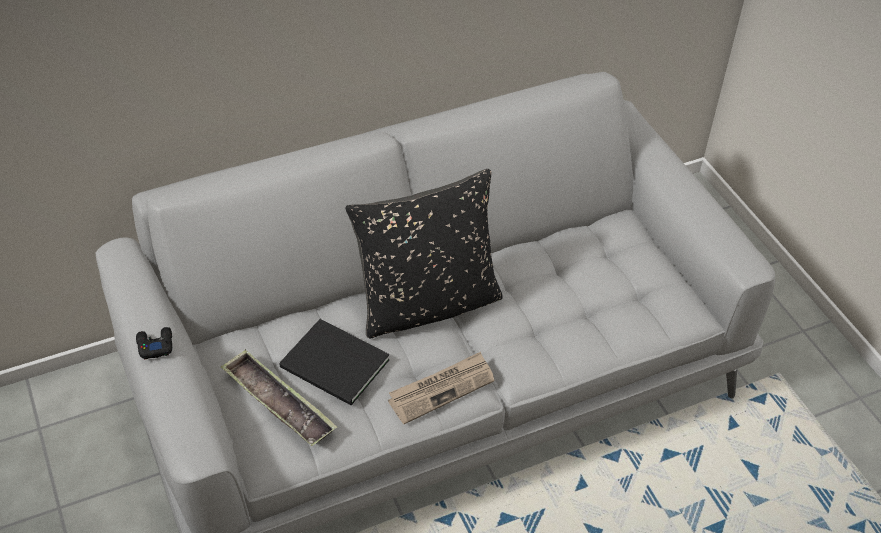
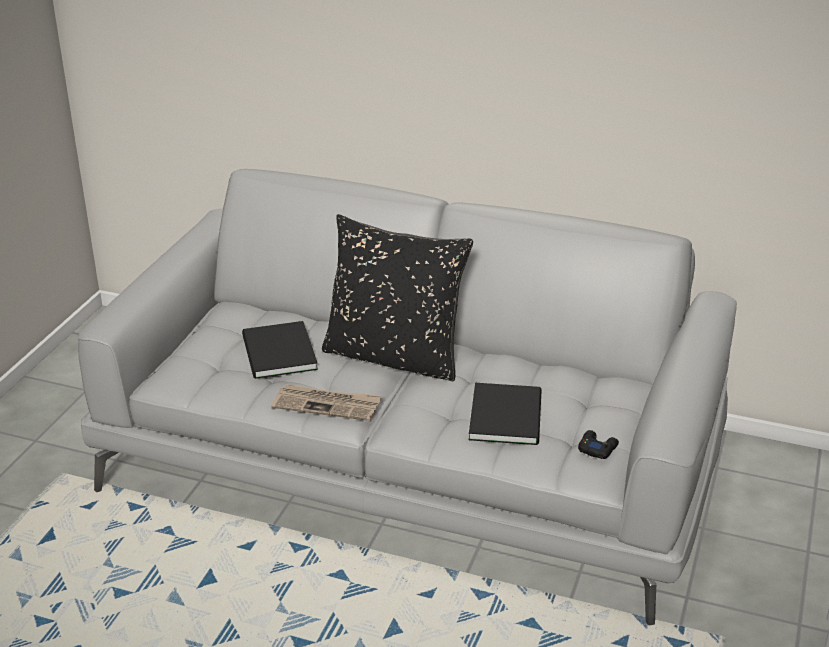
camera: 45 degrees right, 15 degrees down
(155, 345) = (164, 265): black game controller -> black game controller (597, 448)
(278, 403) = (213, 351): tray -> none
(578, 304) = (508, 415): none -> black book

